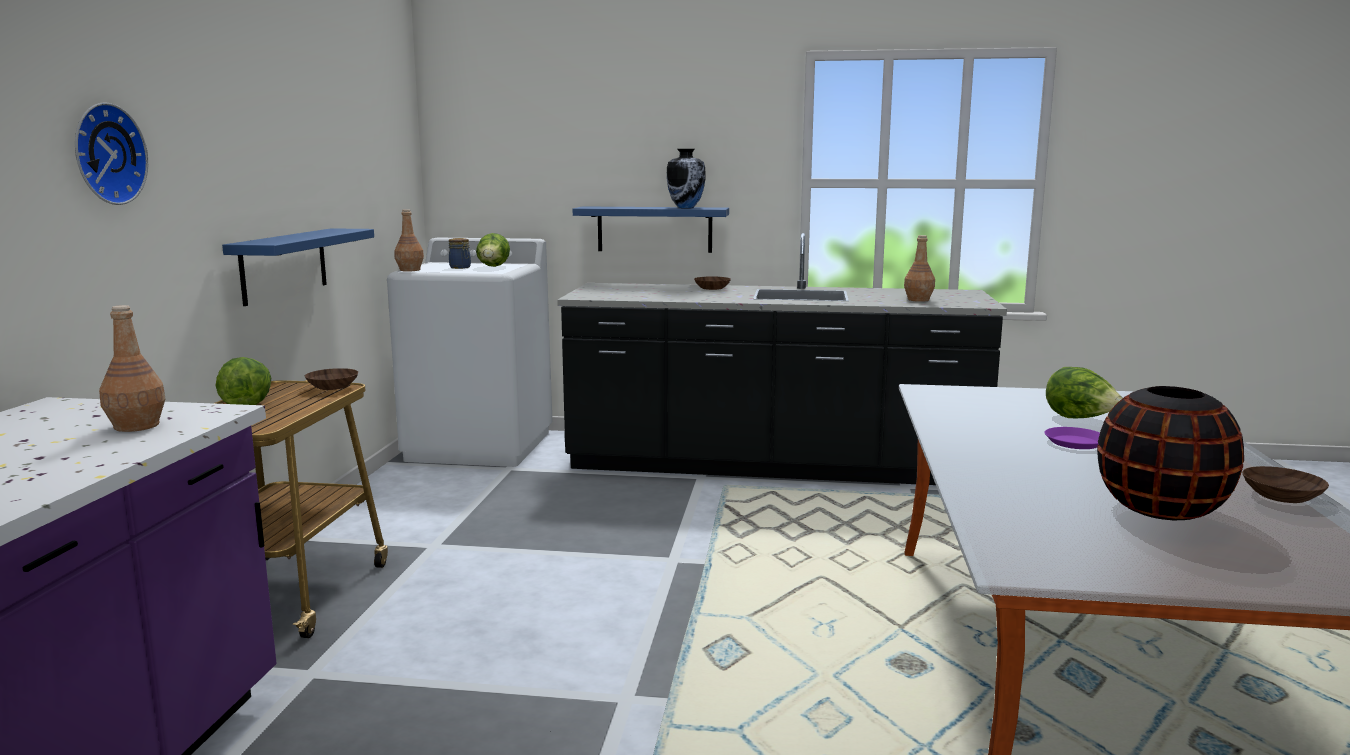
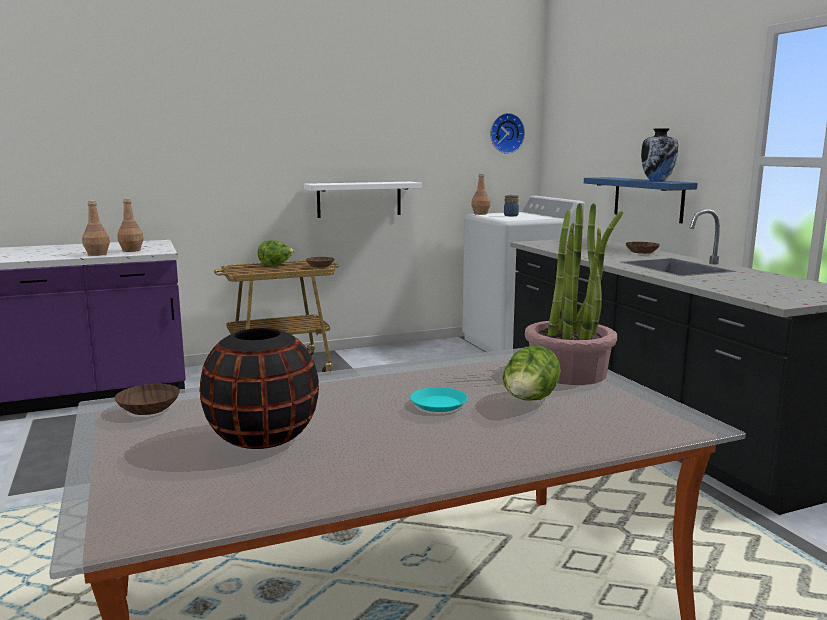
camera: 60 degrees right, 0 degrees up
(105, 154) = (222, 135): wall clock -> wall clock (506, 133)
(284, 265) = (359, 199): blue shelf -> white shelf
(493, 267) = (527, 217): lettuce -> none
(918, 300) = (748, 287): brown bottle -> brown bottle (97, 254)
(1000, 396) = (569, 372): none -> potted plant
(1075, 442) = (438, 404): purple plate -> turquoise plate
(1280, 496) = (348, 482): brown bowl -> brown bowl (148, 408)

